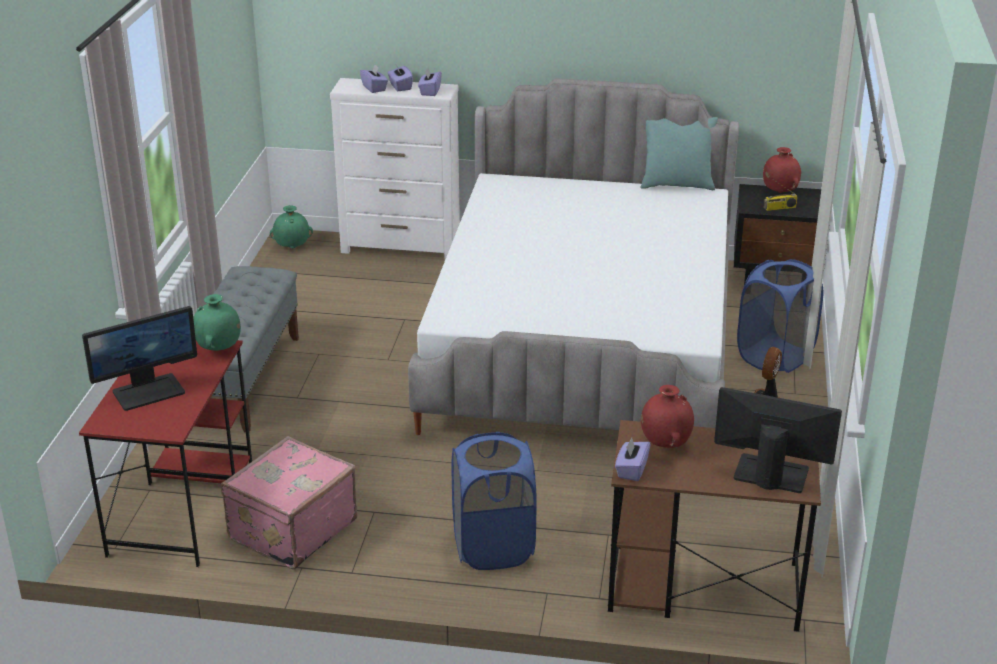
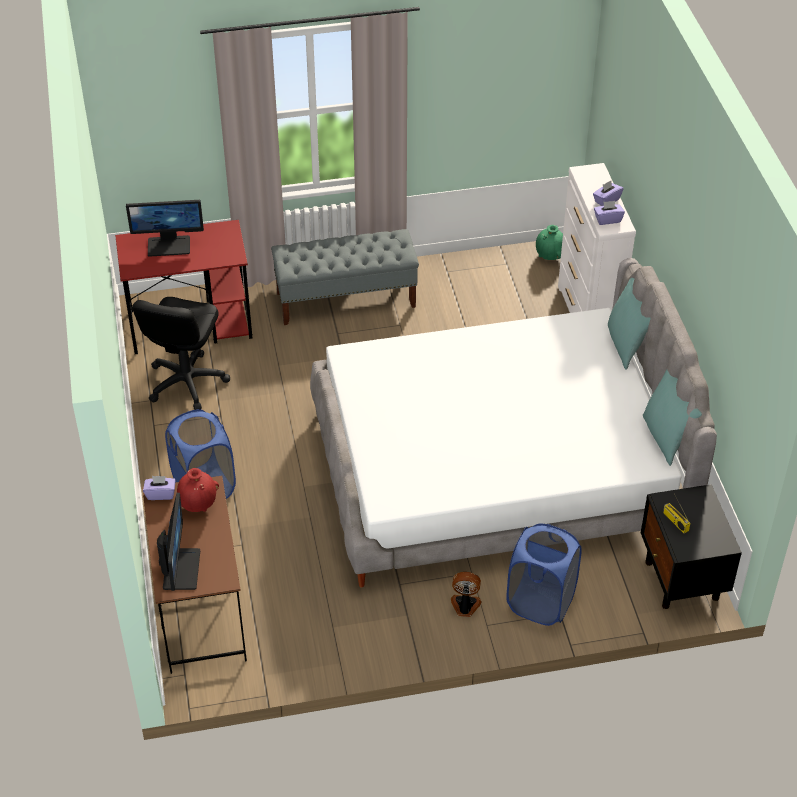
camera: 70 degrees right, 15 degrees up
(148, 391) = (169, 245): monitor -> monitor turned 45 degrees counterclockwise
(219, 349) = (231, 257): green vase -> none
(291, 529) = (186, 382): pink suitcase -> black office chair
(374, 88) = (593, 187): purple tissue box -> none
(540, 176) = (626, 345): none -> turquoise pillow
(779, 192) = (710, 516): red vase -> none

